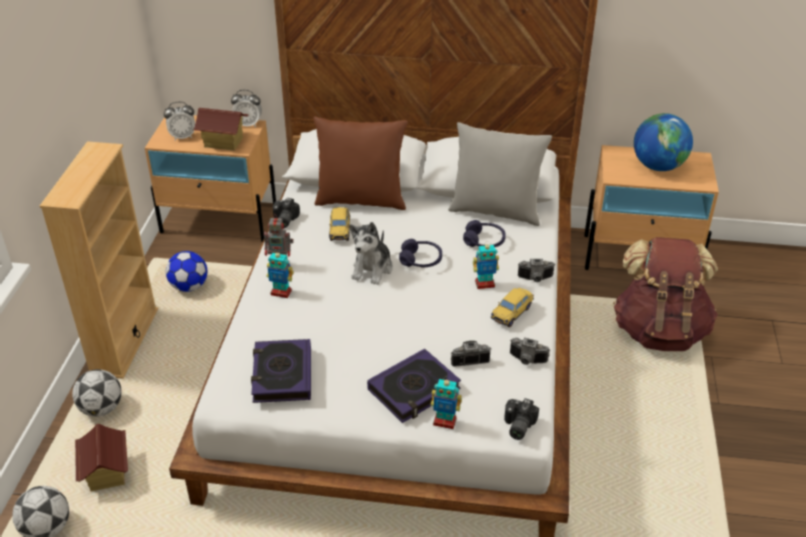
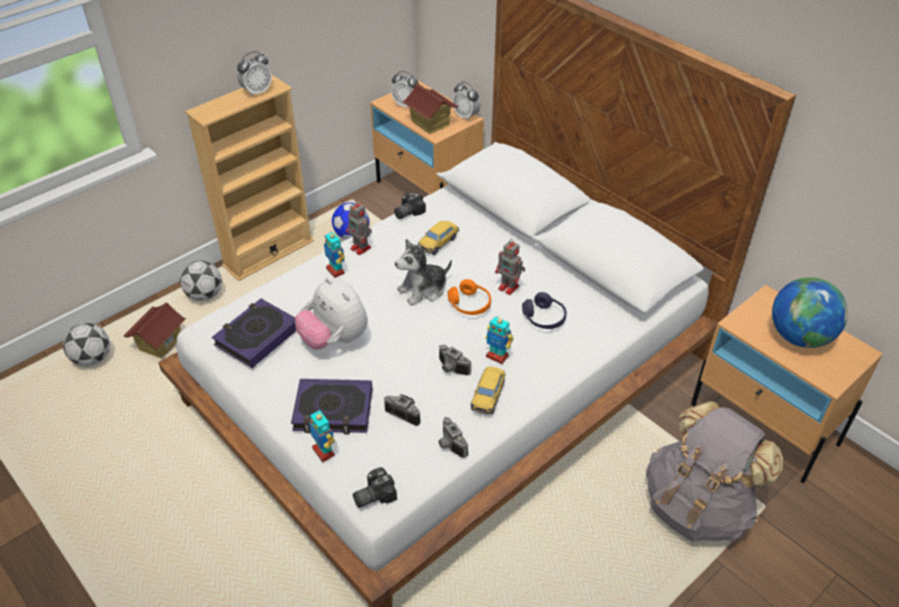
camera: 40 degrees right, 5 degrees up
(93, 160) = (257, 92): none -> alarm clock
(348, 341) = (334, 339): none -> plush toy
(361, 200) = (486, 226): brown pillow -> none
(421, 260) = (469, 304): purple headphones -> orange headphones
(433, 234) = (509, 288): none -> toy robot
(495, 211) = (589, 296): grey pillow -> none
(512, 313) = (488, 396): toy car -> toy car turned 60 degrees counterclockwise
(535, 279) = (548, 378): camera -> camera (451, 369)
(659, 331) = (697, 506): brown backpack -> grey backpack

